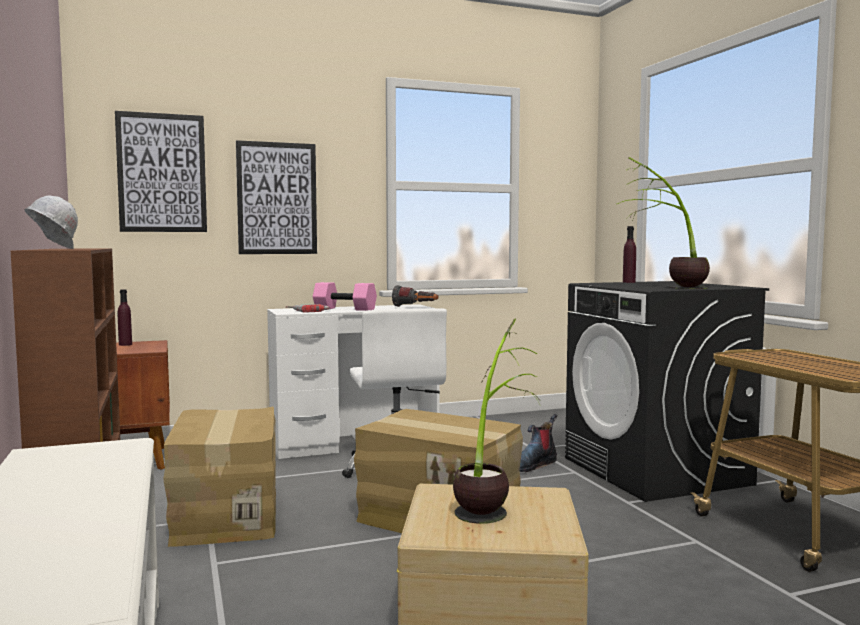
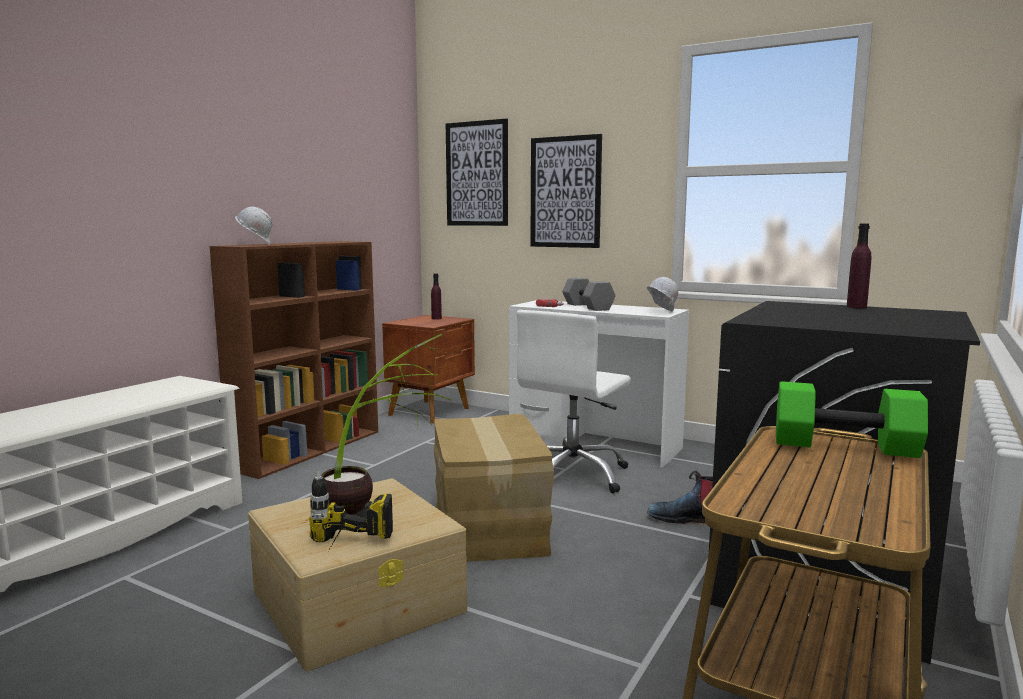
camera: 50 degrees right, 5 degrees up
(225, 514) = (386, 466): cardboard box -> none
(344, 309) = (586, 307): pink dumbbell -> grey dumbbell
(415, 307) = (660, 312): flashlight -> white hard hat
(565, 529) = (344, 553): none -> power drill
(667, 288) = (803, 320): potted plant -> none
(769, 353) = (843, 446): none -> green dumbbell

